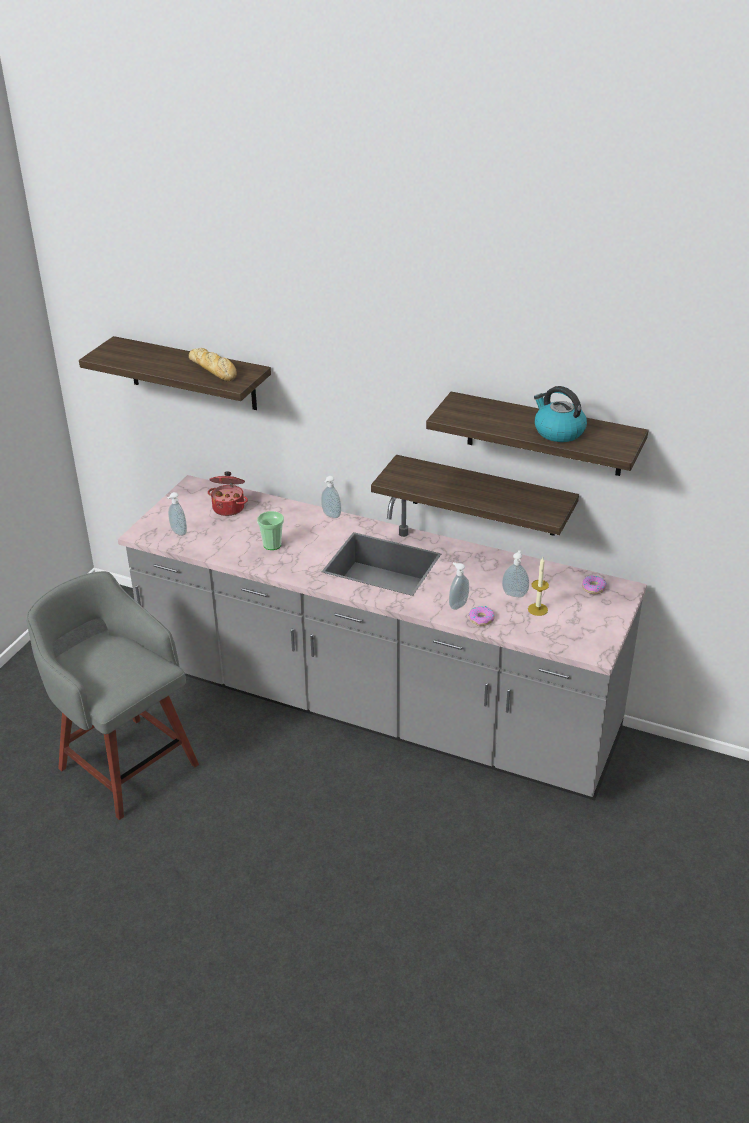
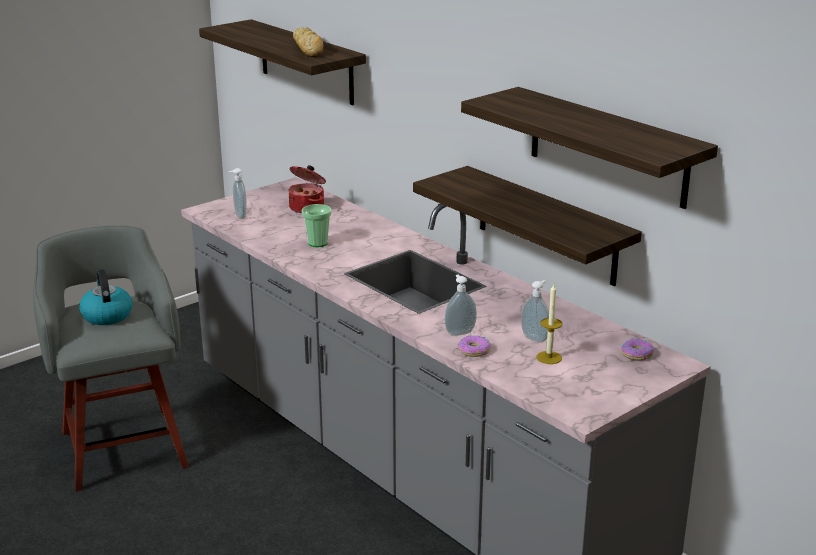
camera: 25 degrees right, 10 degrees down
(330, 516) = (400, 233): soap dispenser -> none
(558, 432) = (600, 130): kettle -> kettle (106, 315)

